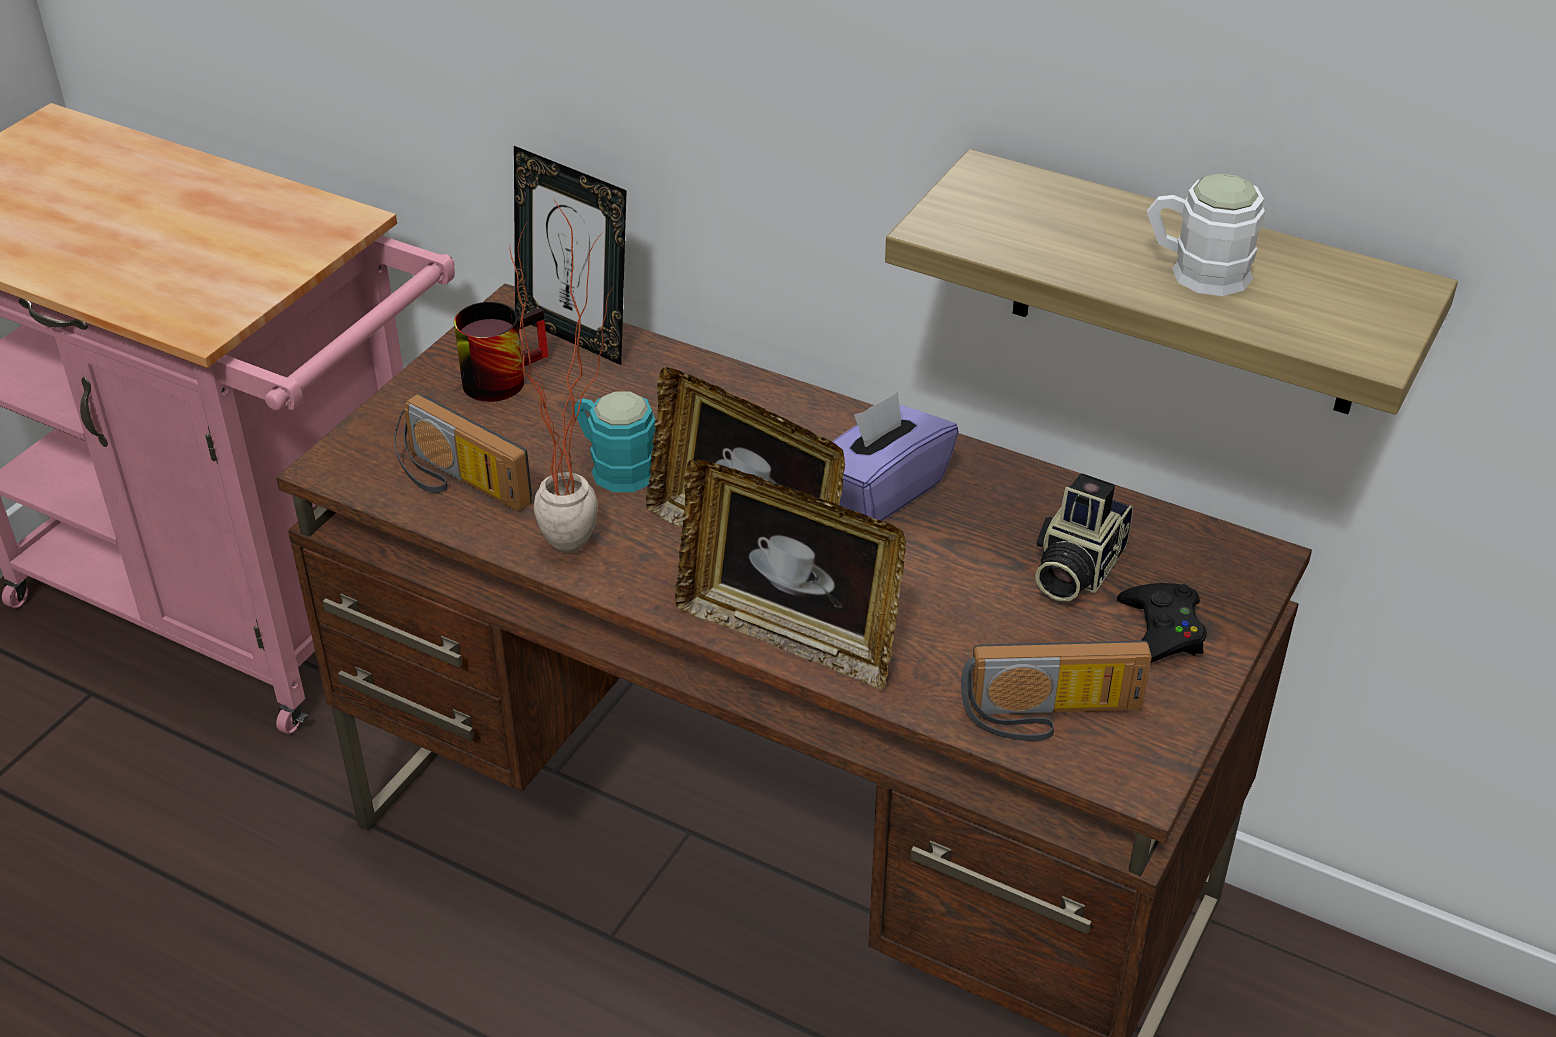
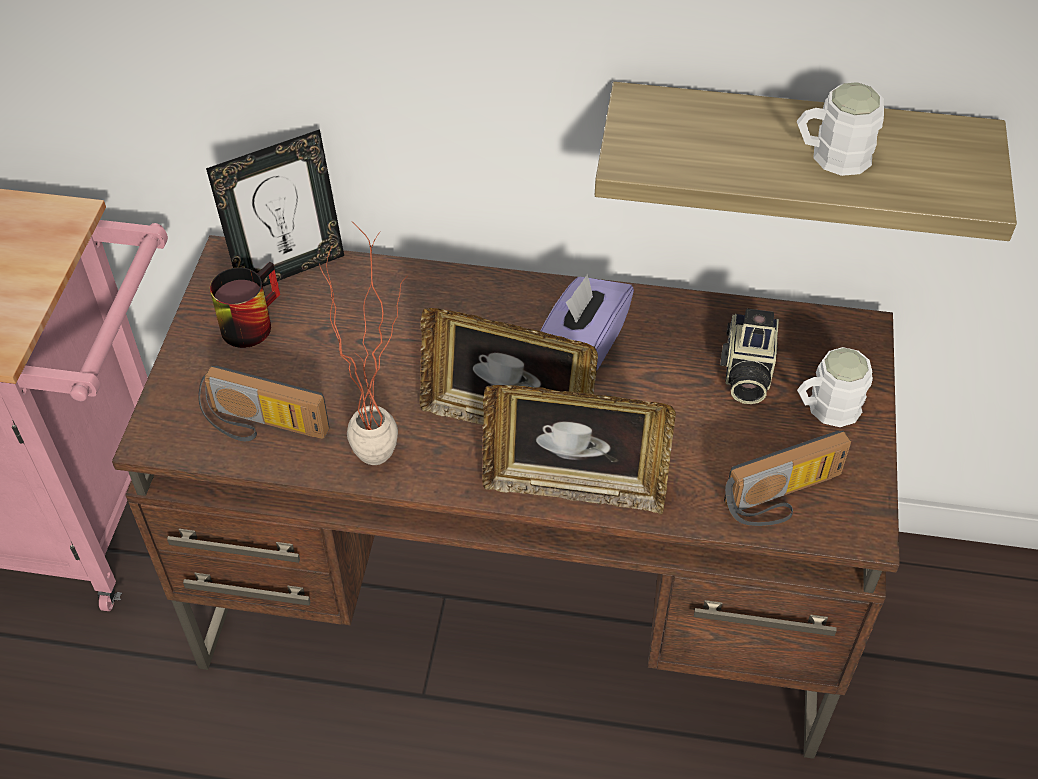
camera: 20 degrees left, 10 degrees up
(574, 335) = (289, 269): picture frame -> picture frame turned 45 degrees counterclockwise
(614, 466) = (376, 378): turquoise mug -> none
(1160, 632) = (825, 408): black game controller -> white mug

